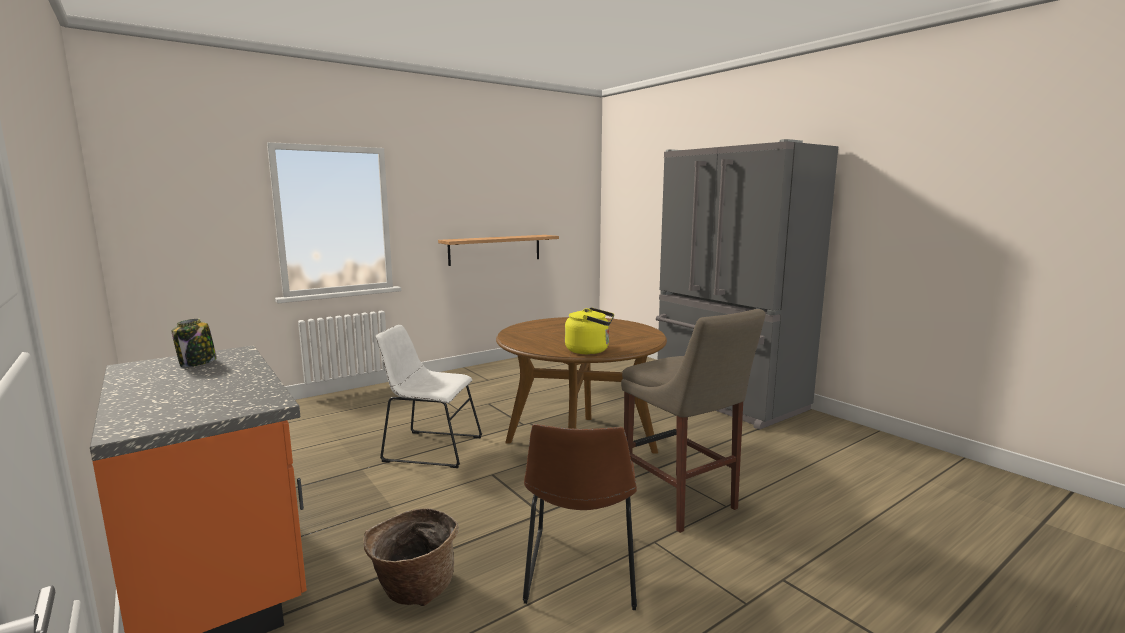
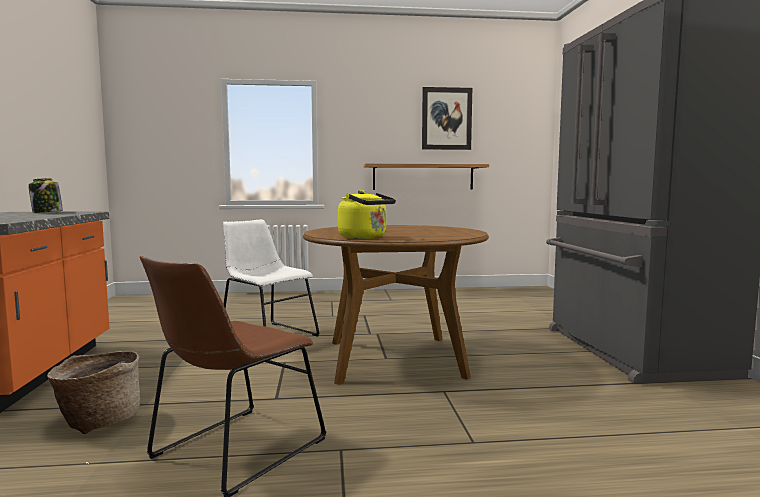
camera: 30 degrees right, 5 degrees down
(514, 190) = (446, 119): none -> picture
(683, 503) = (425, 426): beige stool -> none

